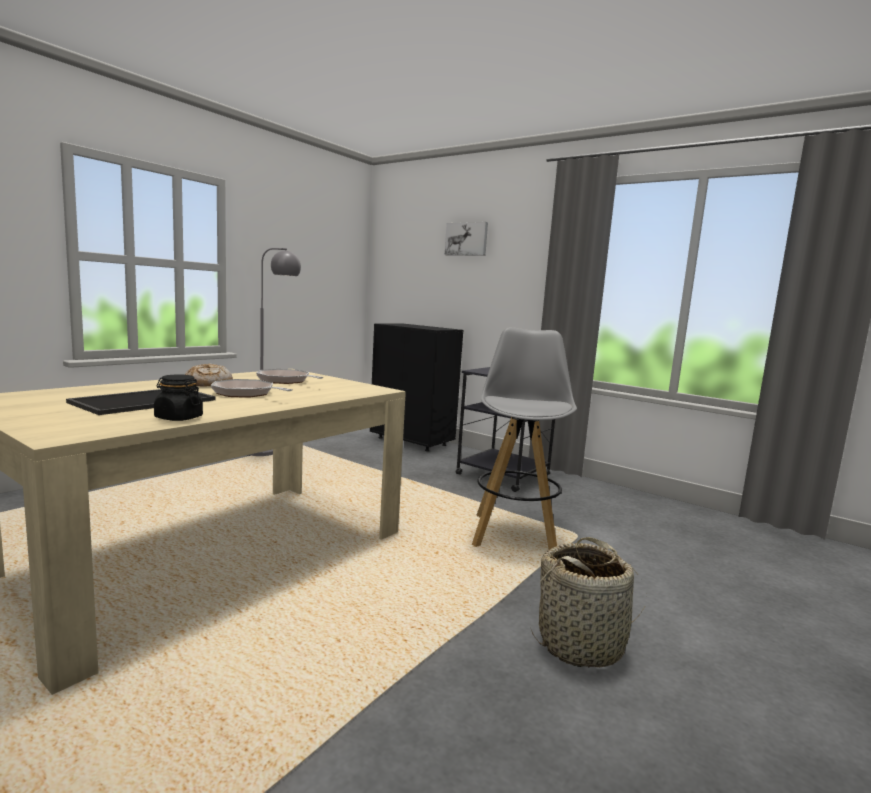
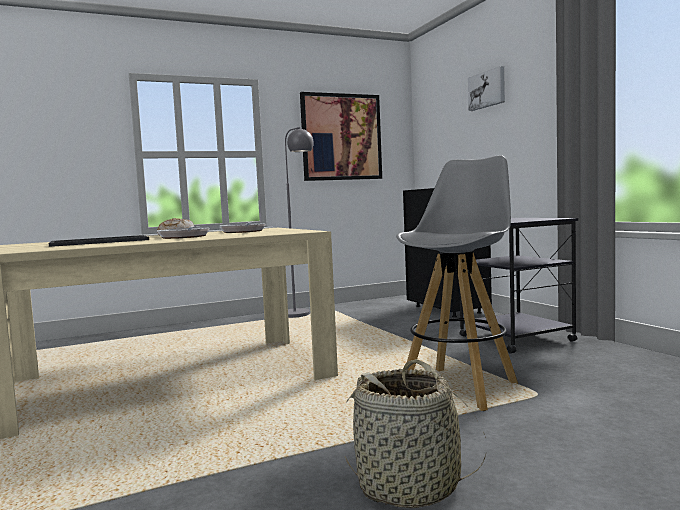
camera: 30 degrees right, 5 degrees down
(178, 418) = (90, 246): black jar -> none
(306, 257) = (341, 137): none -> picture

